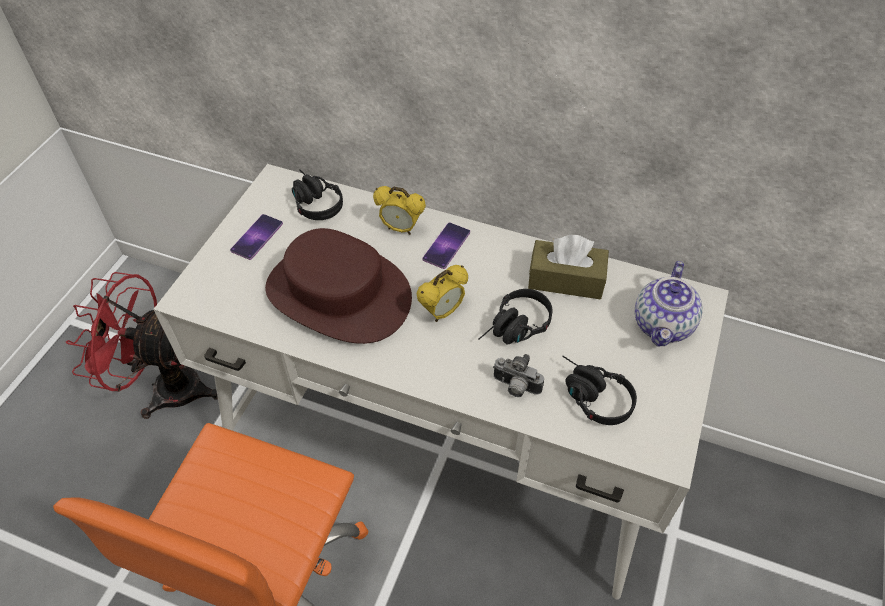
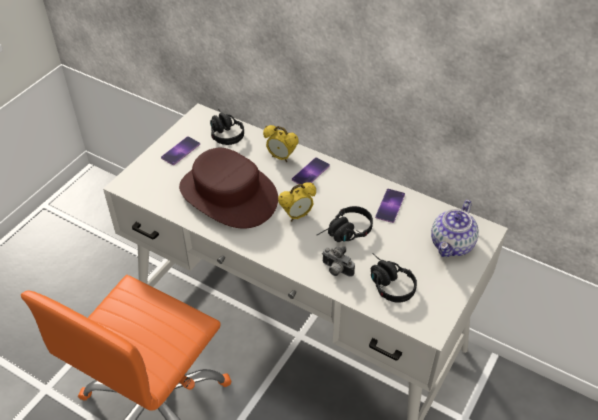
camera: 10 degrees right, 5 degrees down
(166, 387) = (104, 261): red fan -> none
(566, 279) = (390, 205): brown tissue box -> phone

